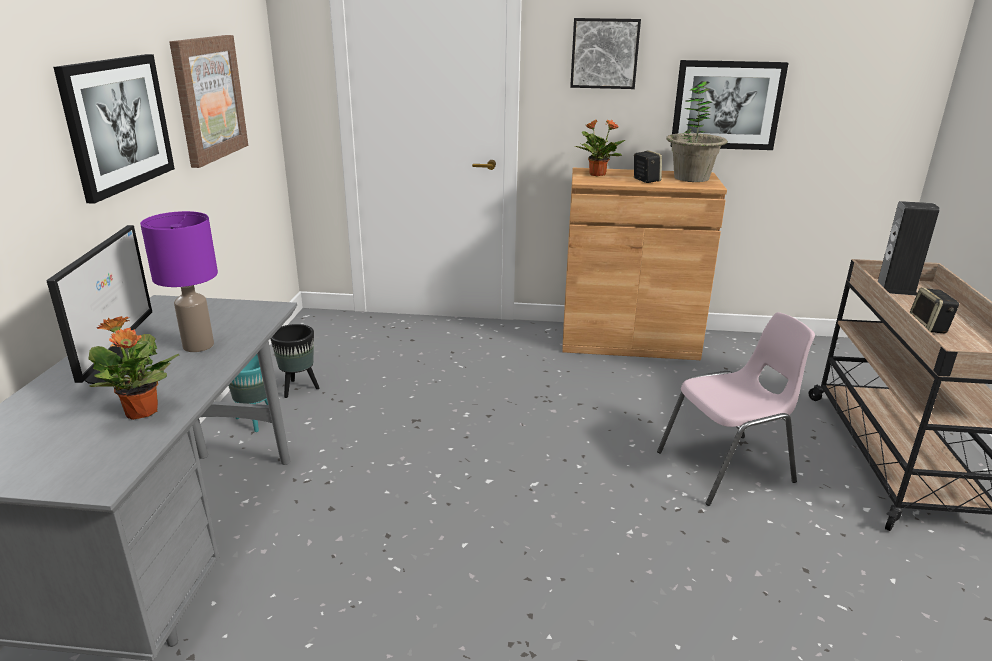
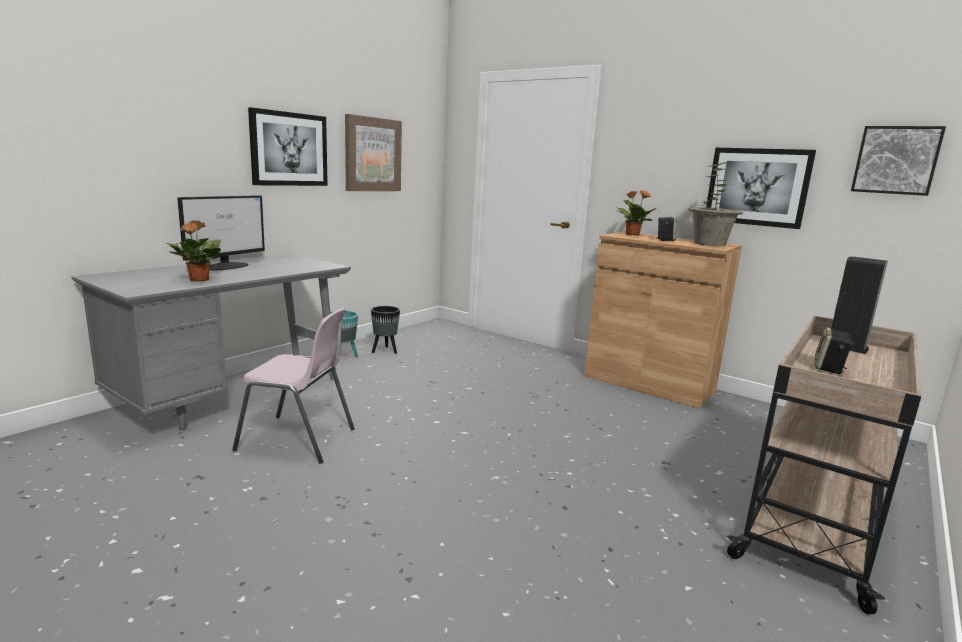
camera: 30 degrees right, 10 degrees down
(199, 345) = (271, 269): purple table lamp -> none
(604, 53) = (654, 142): picture -> picture (896, 160)
(727, 468) = (629, 471): pink chair -> pink chair (298, 439)

